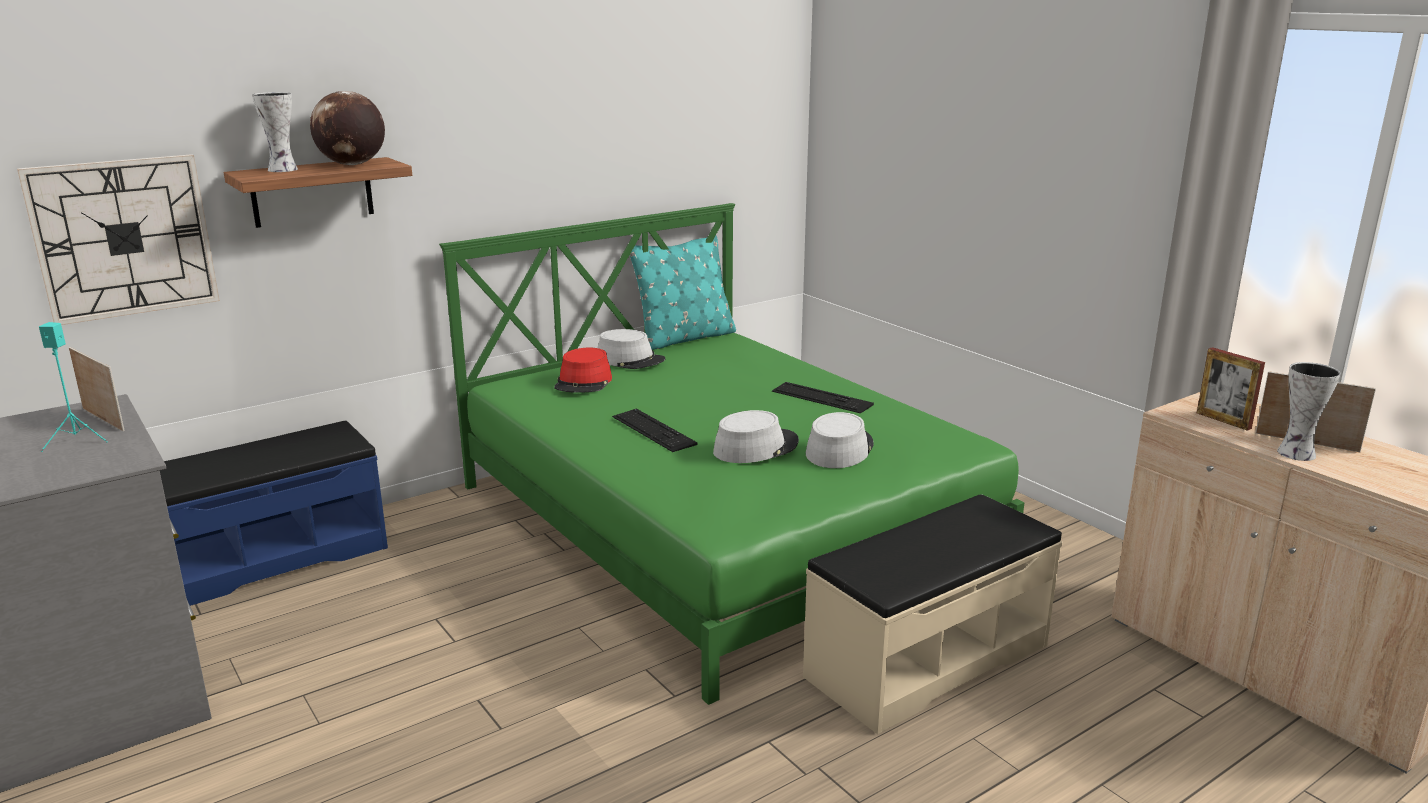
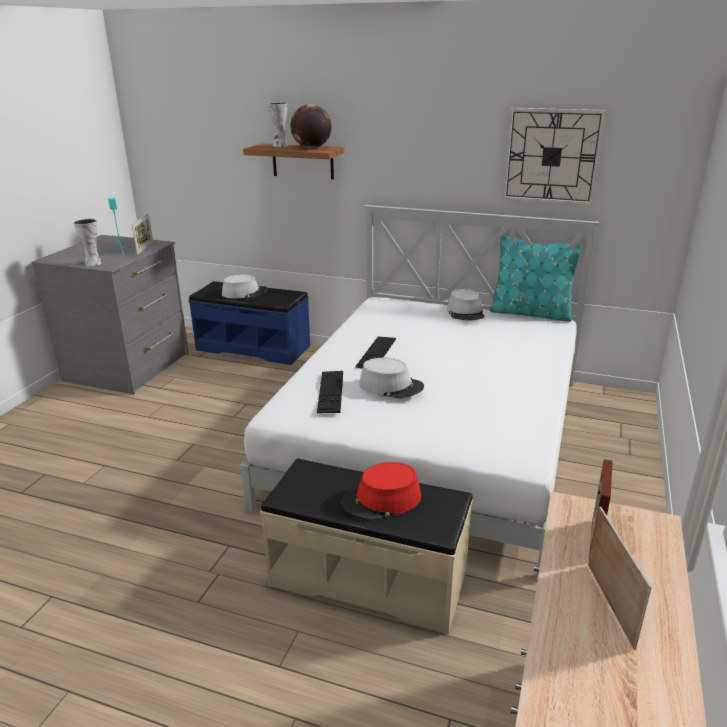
camera: 55 degrees right, 5 degrees up
(124, 238) = (218, 170): wall clock -> wall clock (551, 156)
(583, 382) = (414, 314): red hat -> red hat (381, 500)
(719, 524) = (432, 438): green bed -> white bed
(821, 398) = (507, 381): keyboard -> keyboard (330, 391)
(839, 449) = (434, 413): grey hat -> grey hat (245, 293)
(1295, 453) = (564, 600): vase -> vase (93, 263)

